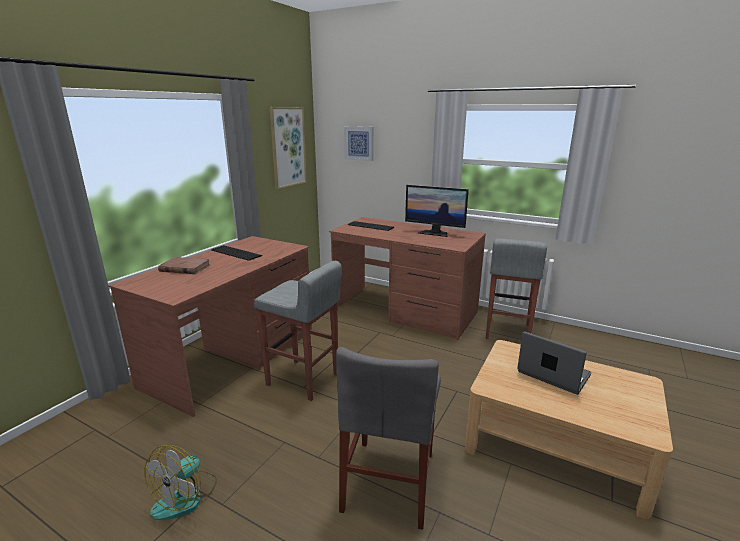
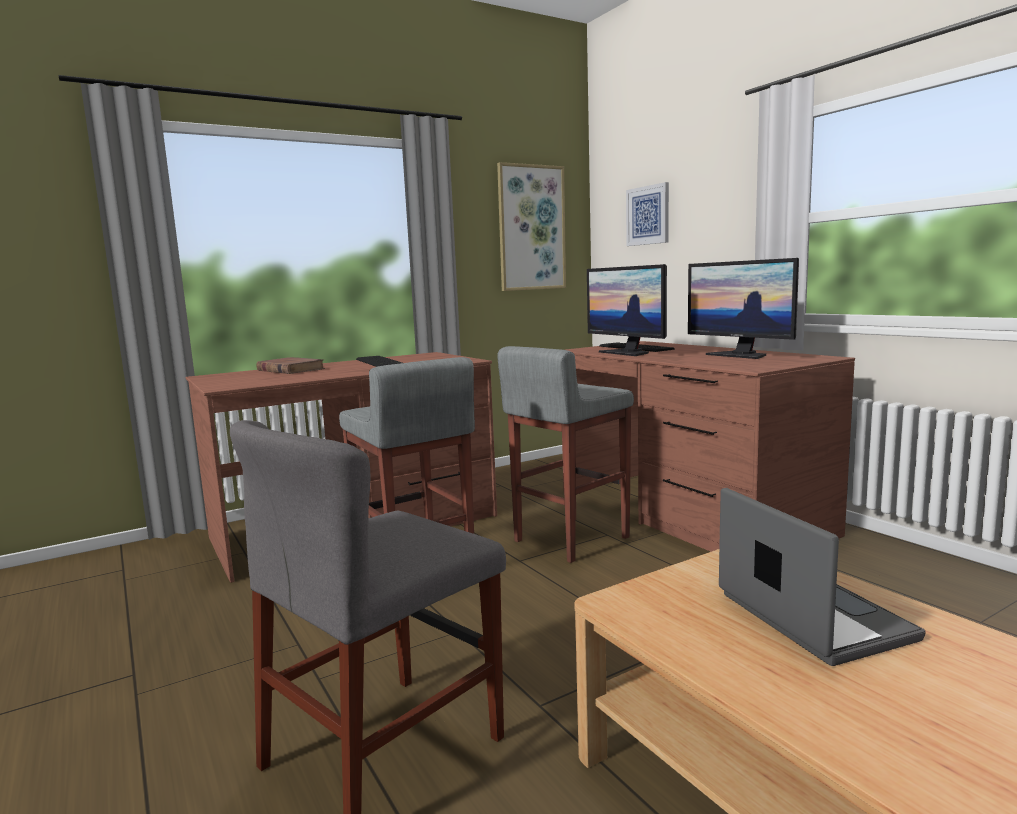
camera: 30 degrees right, 10 degrees down
(186, 496) = (112, 670): fan -> none
(374, 232) = (627, 353): none -> monitor
(507, 331) = (887, 578): grey stool -> grey stool (569, 539)

